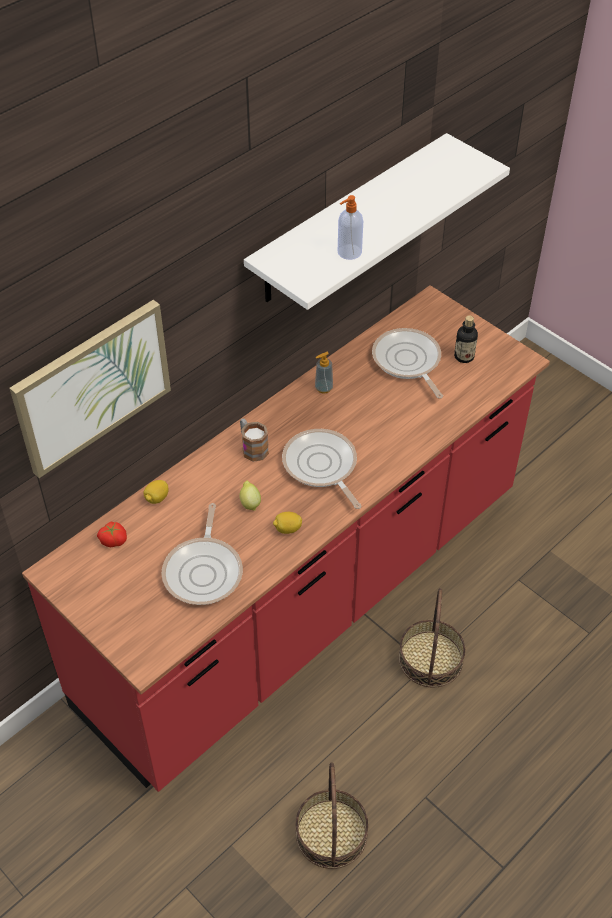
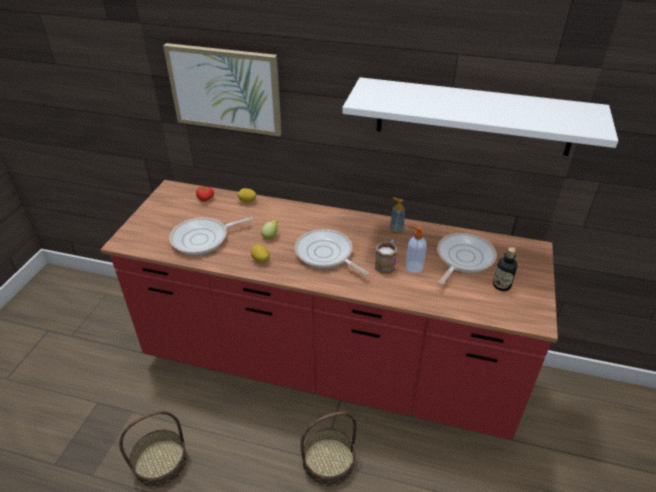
camera: 60 degrees right, 10 degrees down
(252, 447) = (317, 220): mug -> mug (386, 264)
(321, 467) = (326, 254): frying pan -> frying pan turned 75 degrees counterclockwise
(348, 252) = (413, 105): soap dispenser -> soap dispenser (413, 267)

